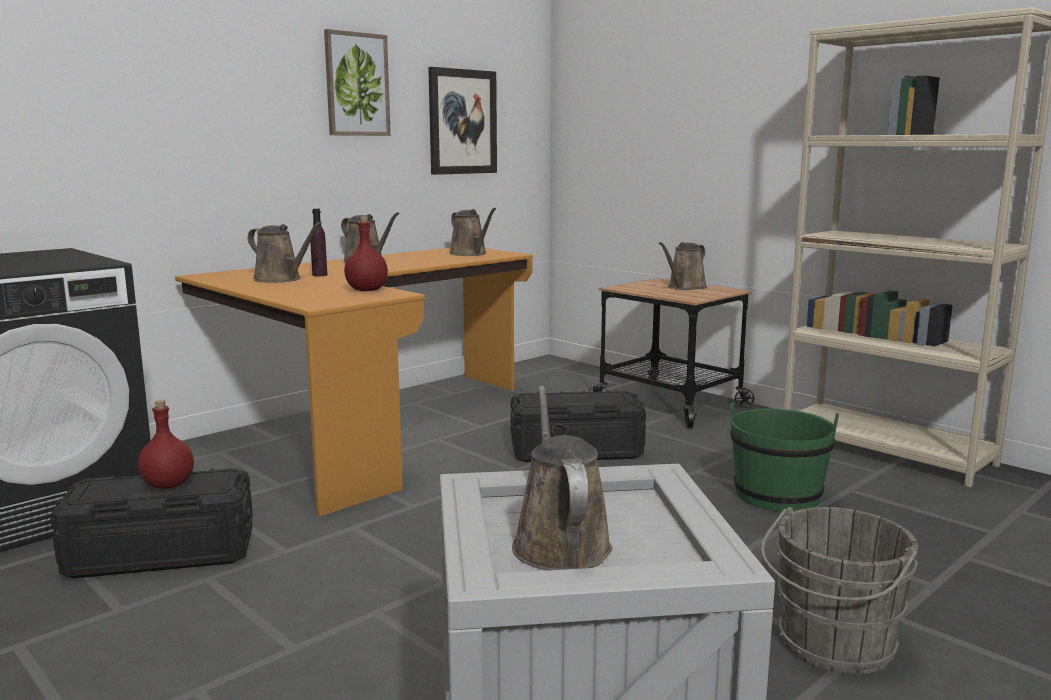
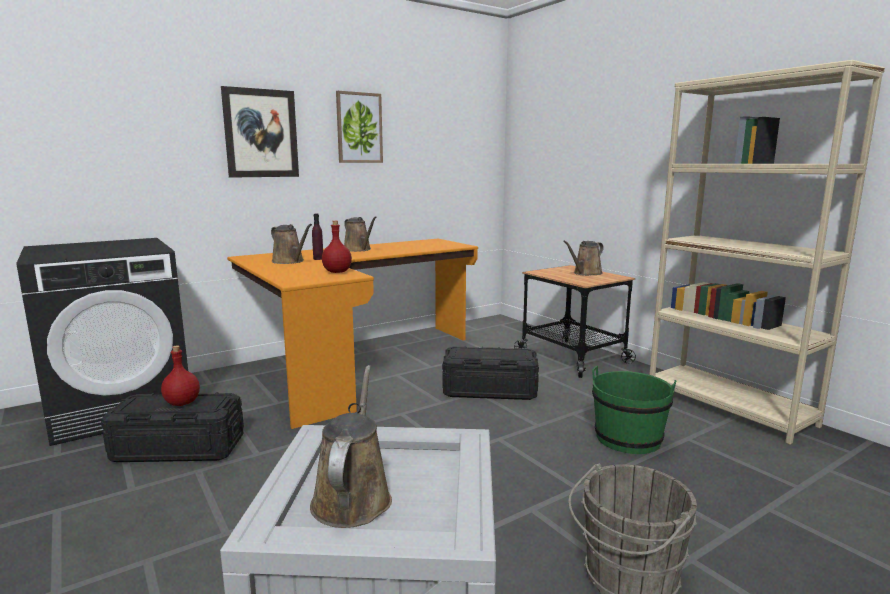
camera: 10 degrees right, 0 degrees up
(462, 122) = (437, 153): picture -> picture (261, 133)
(470, 254) = (434, 245): brown watering can -> none

